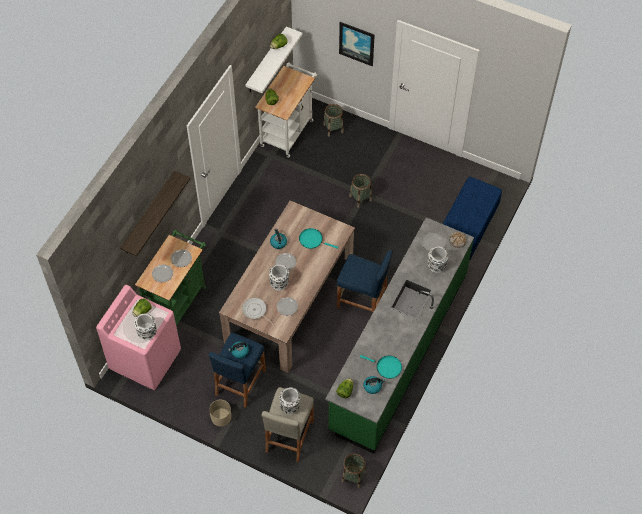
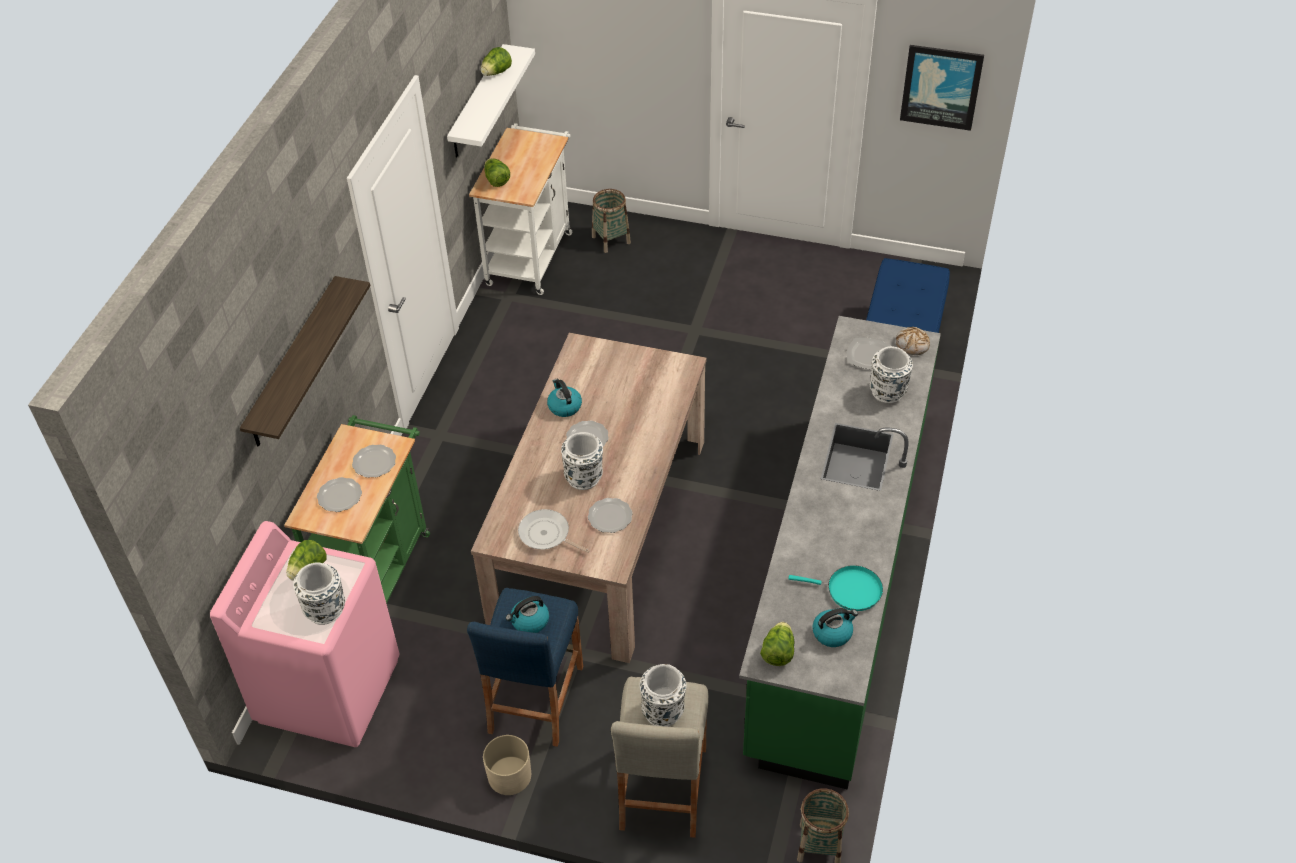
camera: 10 degrees left, 10 degrees down
(312, 240) = (630, 391): turquoise frying pan -> none
(357, 43) = (638, 51): picture -> picture (941, 86)
(360, 198) = (690, 338): basket -> none
(362, 301) = (742, 506): blue stool -> none

